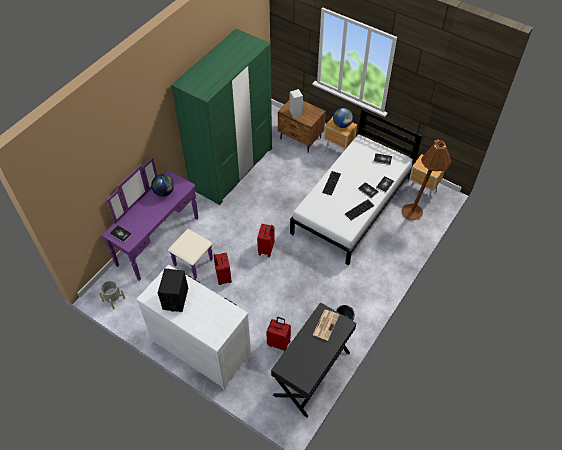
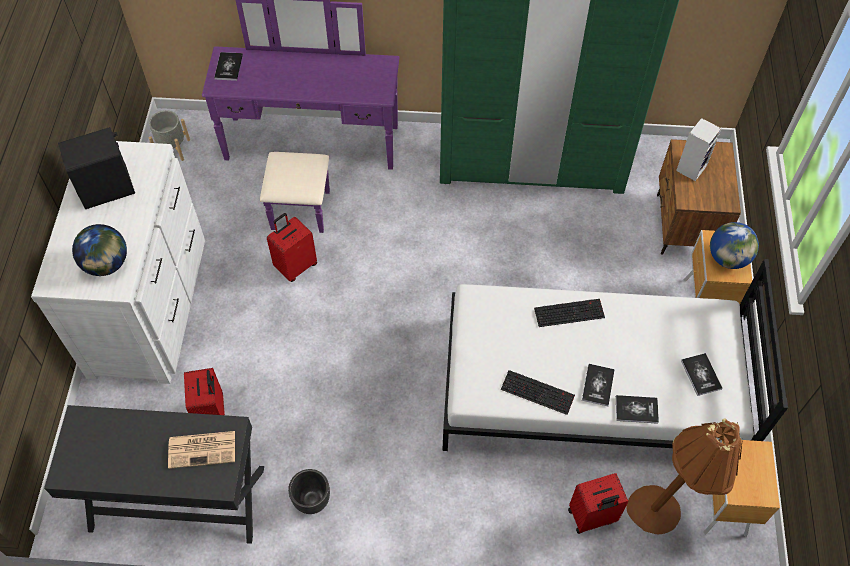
camera: 60 degrees right, 5 degrees up
(164, 192) = (347, 74): globe -> globe (107, 264)
(266, 249) = (393, 299): red suitcase -> red suitcase (592, 517)

